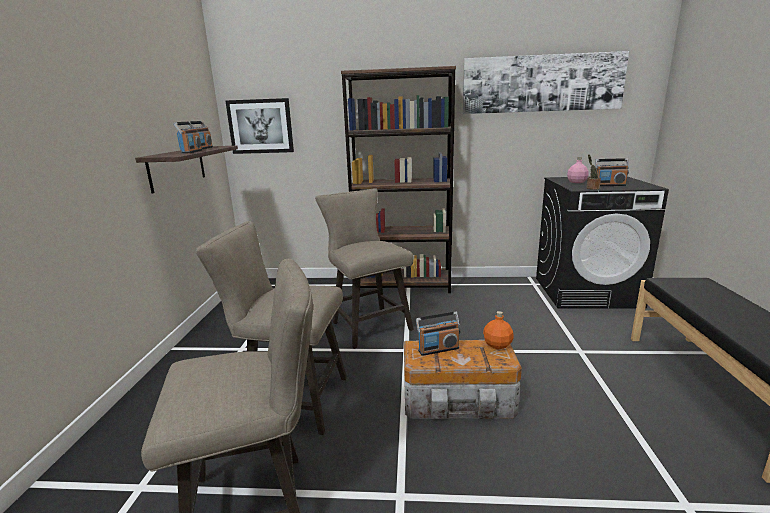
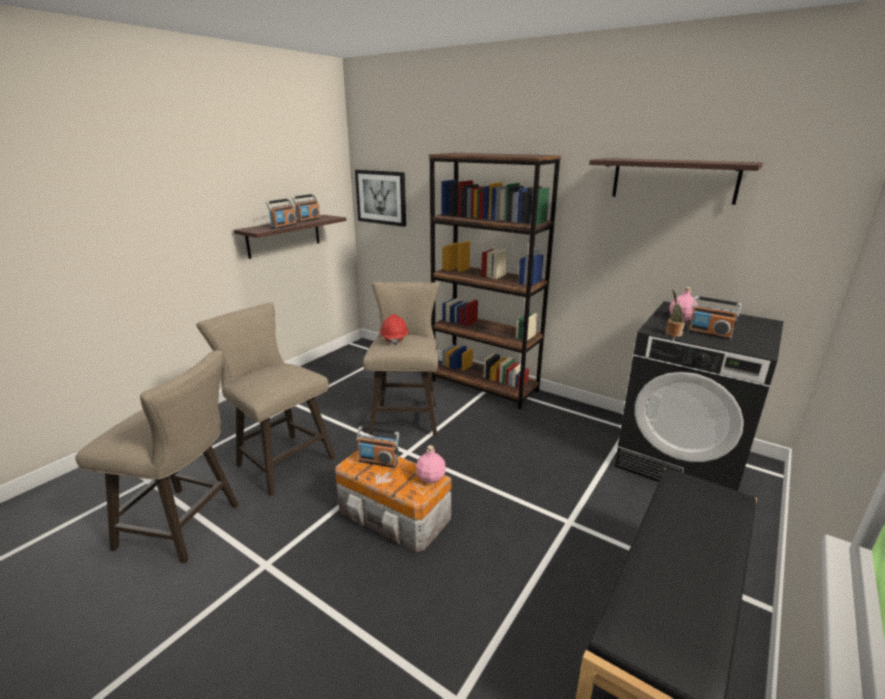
camera: 30 degrees right, 5 degrees up
(358, 245) = (394, 339): none -> red hard hat
(497, 345) = (430, 477): orange bottle -> pink bottle
(542, 83) = (673, 180): picture -> shelf

